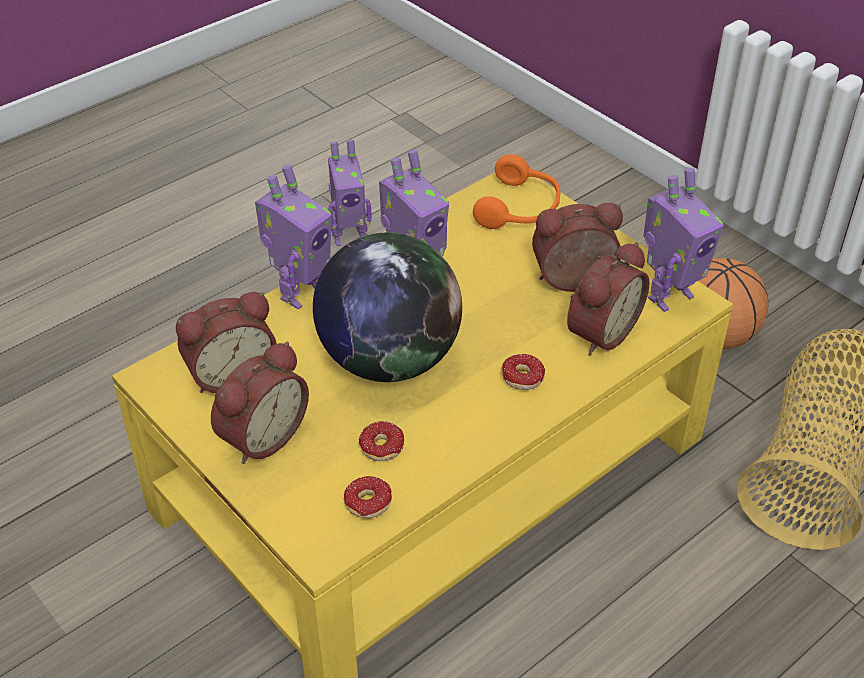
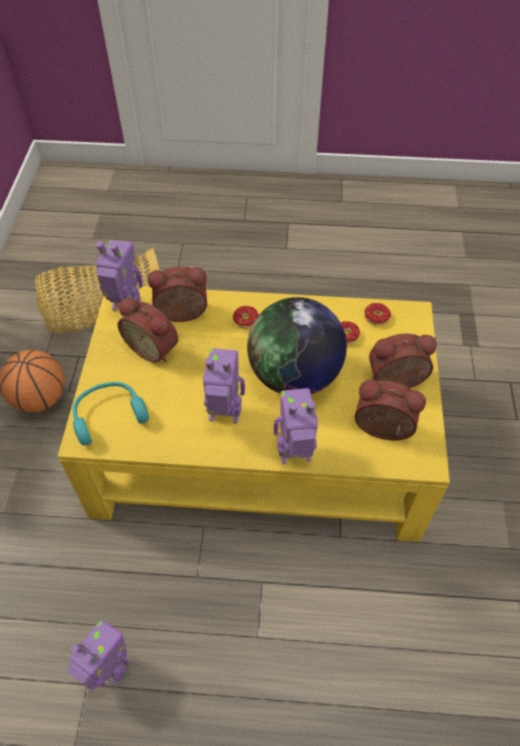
camera: 135 degrees left, 10 degrees up
(520, 208) = (108, 415): orange headphones -> turquoise headphones

